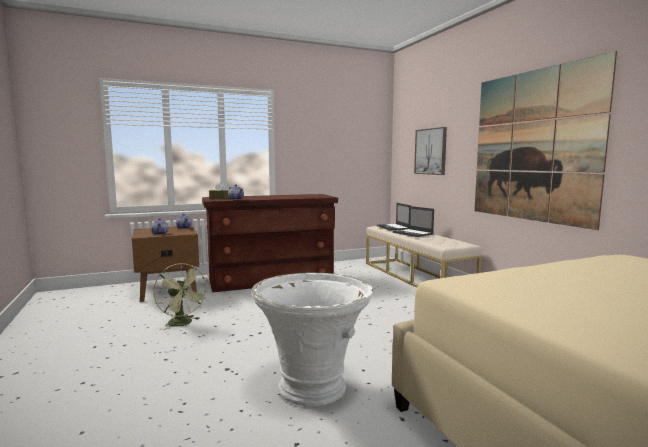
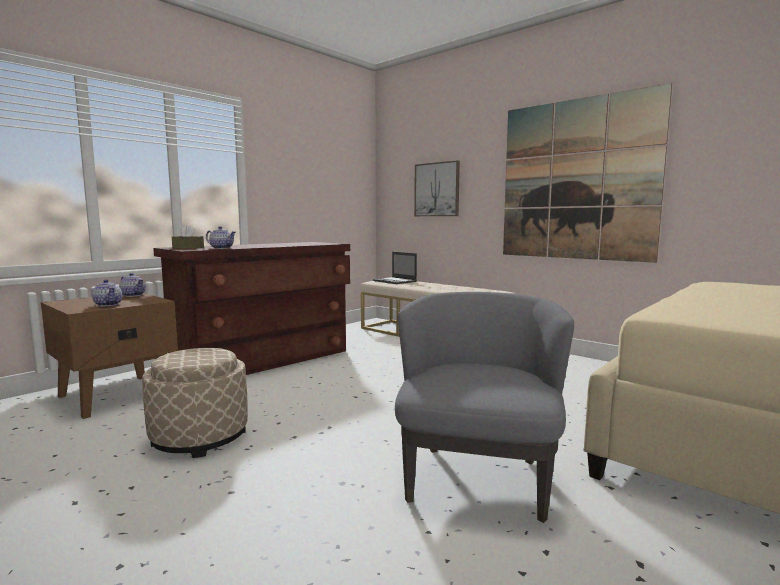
camera: 25 degrees left, 0 degrees up
(183, 324) = (199, 437): green fan -> beige ottoman
(313, 387) = (477, 478): white planter -> grey armchair
(413, 233) = (428, 285): laptop -> none

